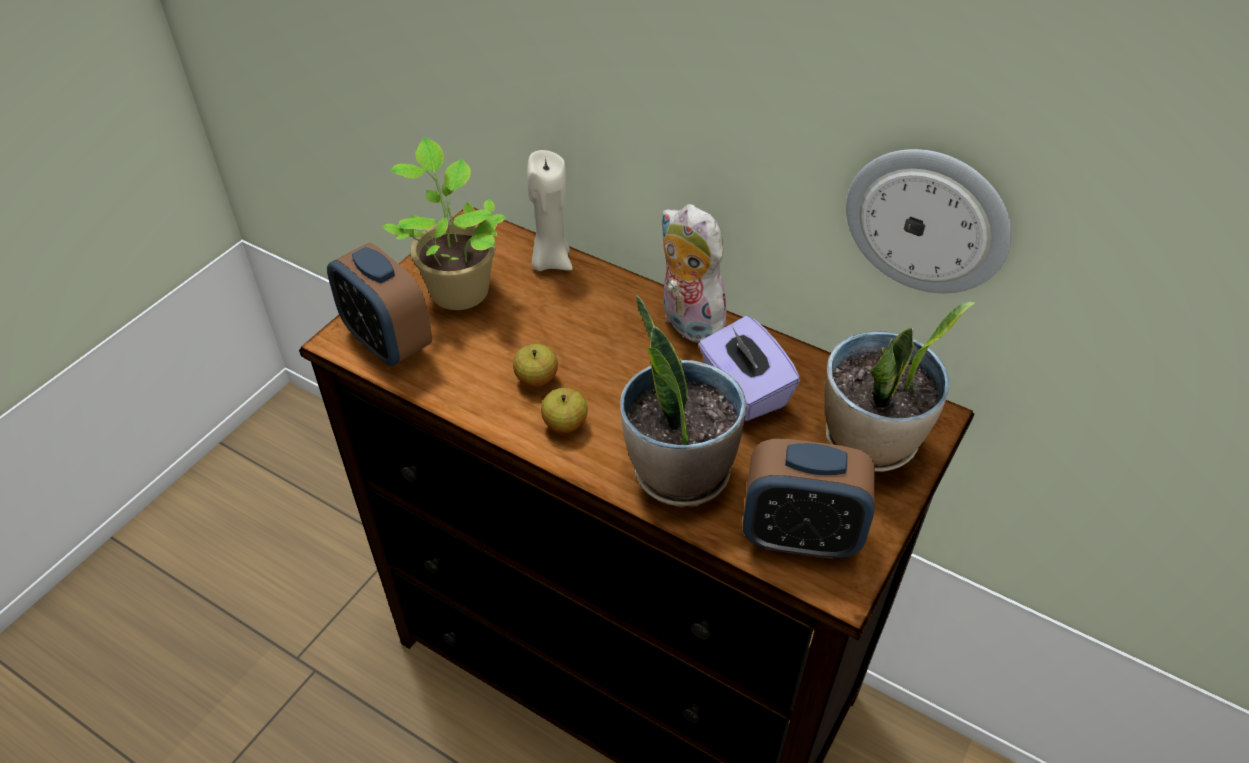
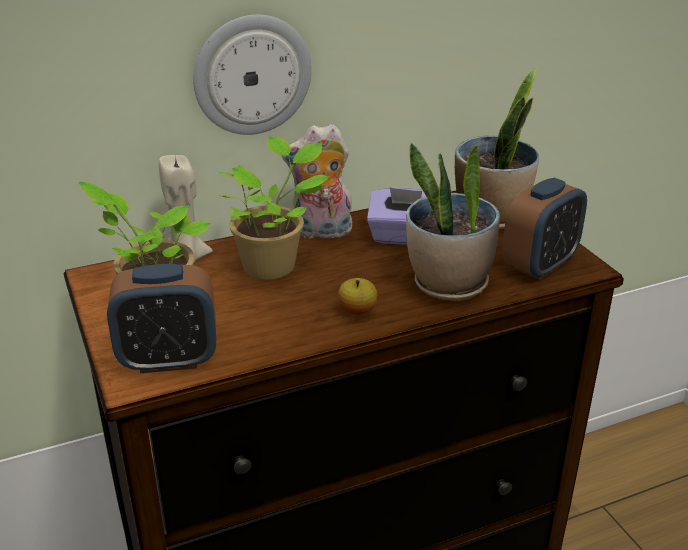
camera: 55 degrees left, 15 degrees down
(536, 379) = (299, 306): apple -> none
(591, 323) = (273, 265): none -> potted plant
(927, 220) = (443, 65): wall clock -> wall clock (252, 75)

